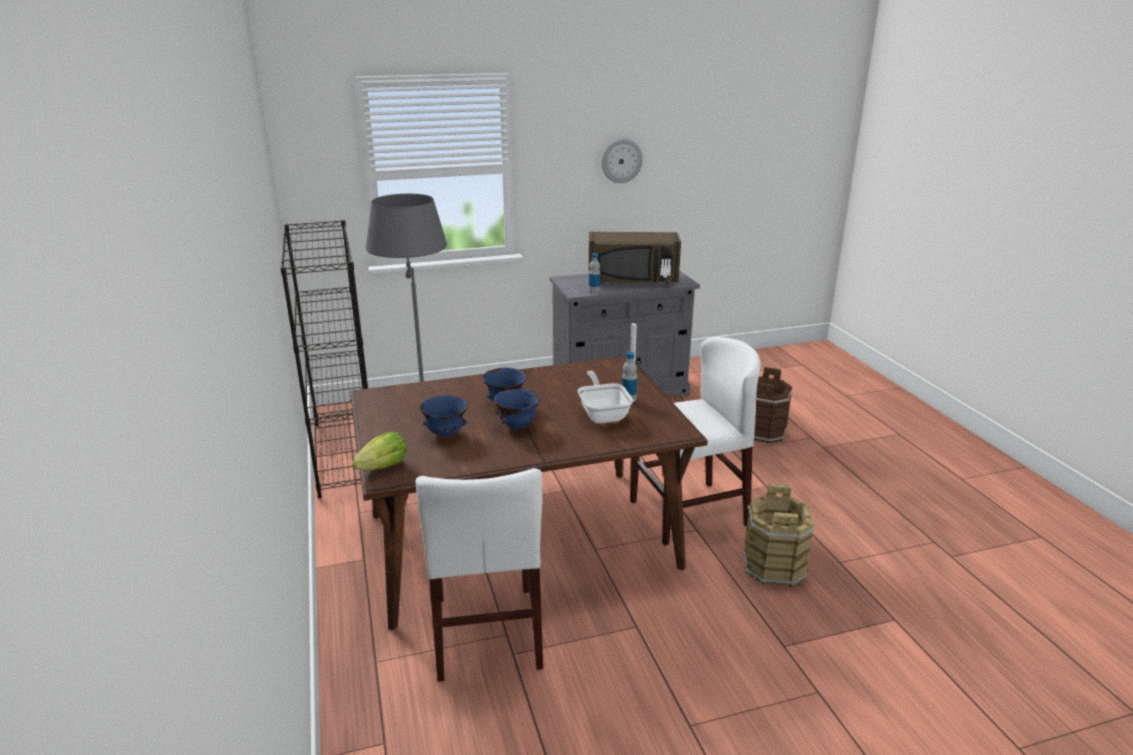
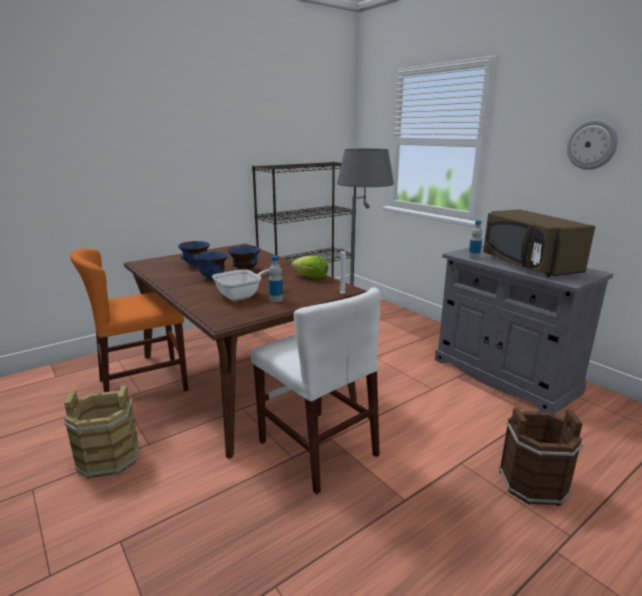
camera: 70 degrees right, 5 degrees down
(384, 467) = (152, 261): lettuce -> lettuce (311, 278)
(487, 631) = (143, 385): white chair -> orange chair
(773, 566) = (248, 520): brown bucket -> brown bucket (109, 457)

